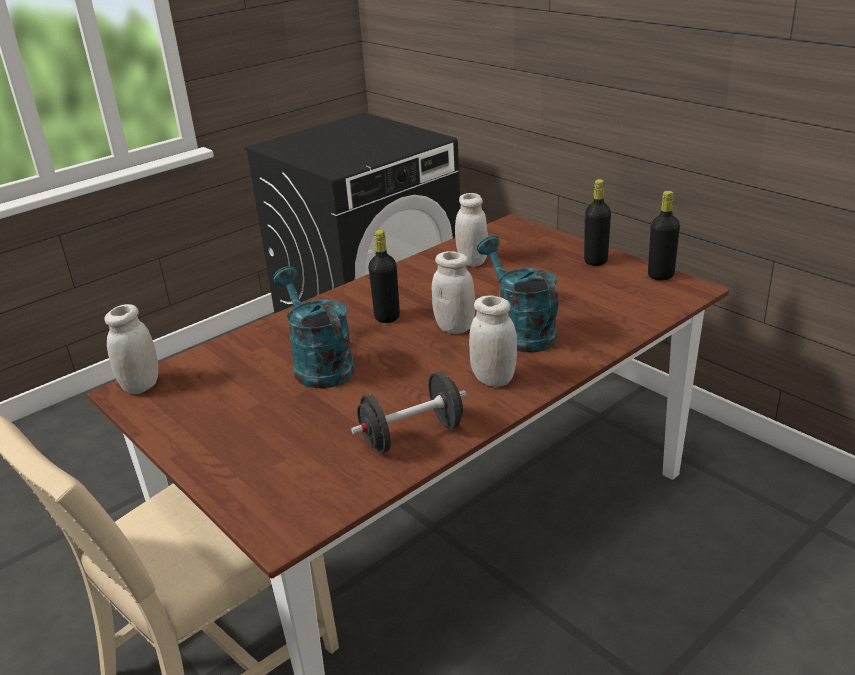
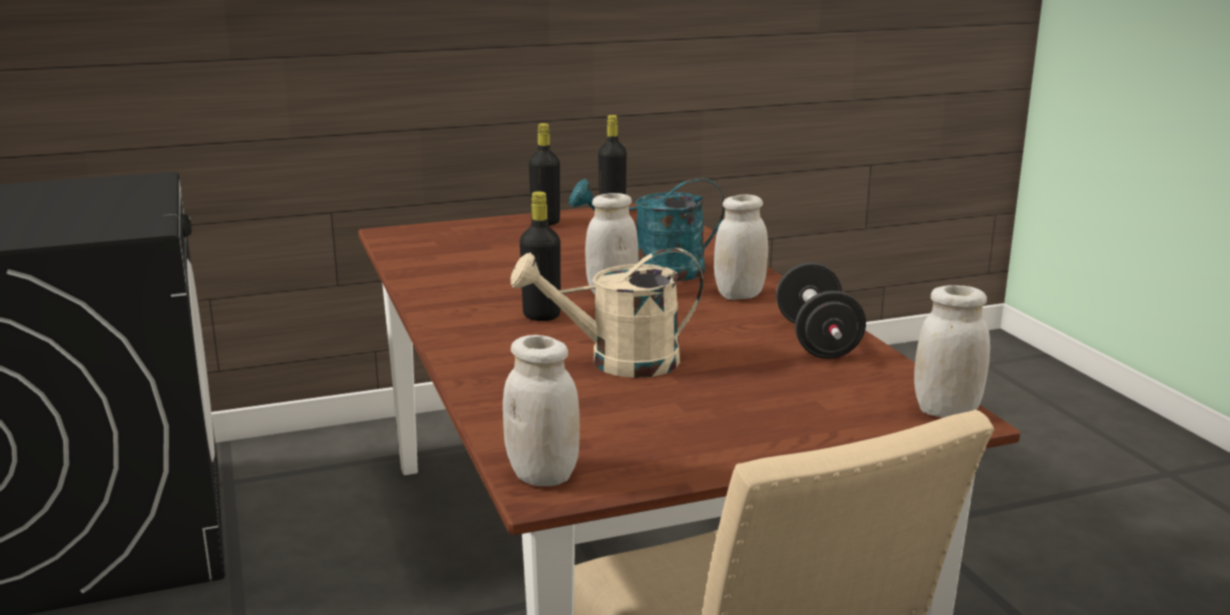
camera: 70 degrees left, 10 degrees down
(318, 365) = (618, 362): turquoise watering can -> beige watering can
(472, 261) = (459, 262): white jar -> white jar (946, 411)

